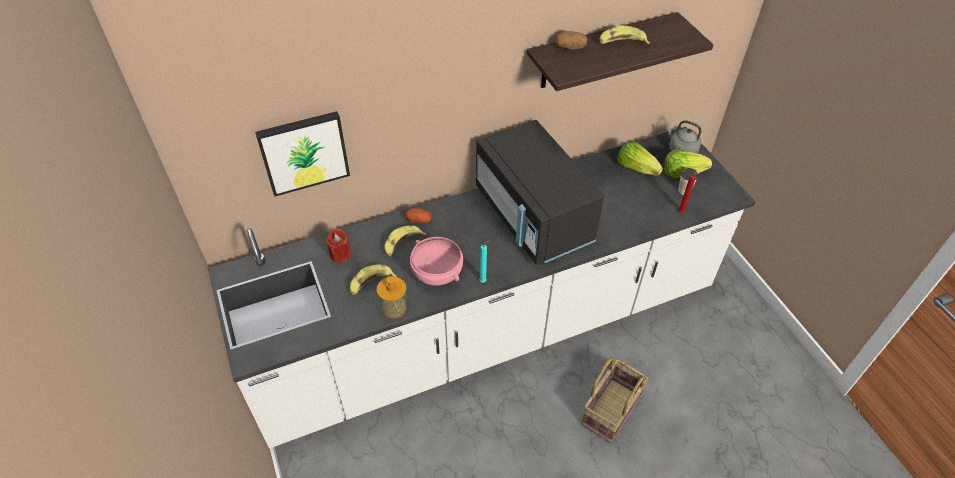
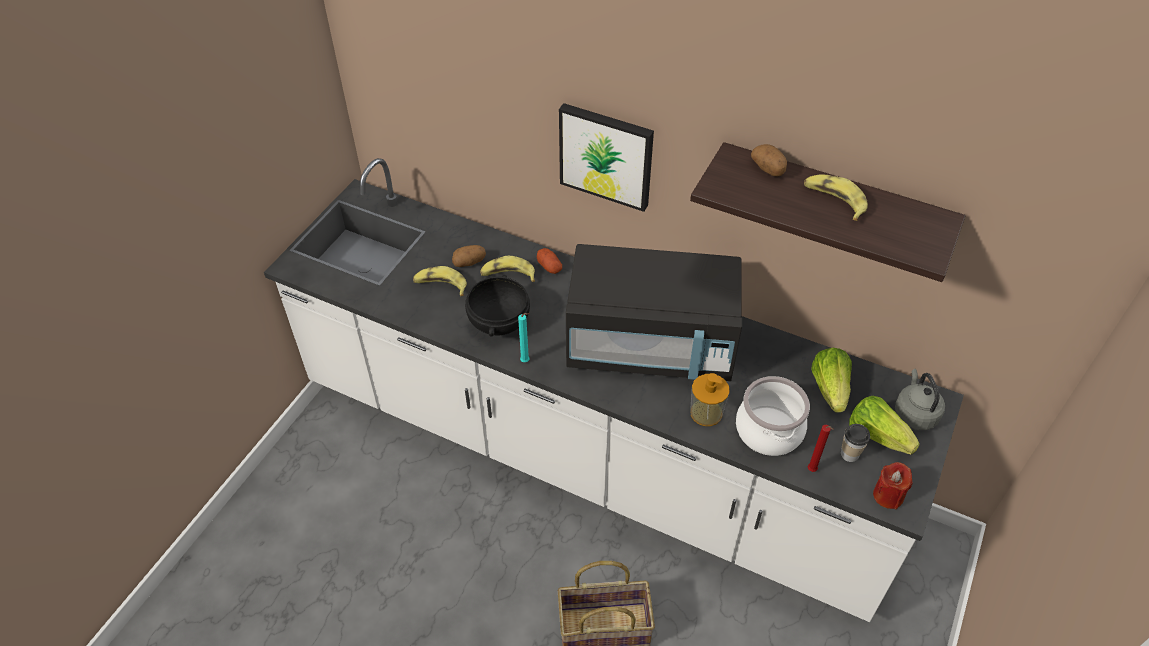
camera: 50 degrees right, 0 degrees up
(304, 152) = (456, 115): picture -> picture (606, 155)
(340, 254) = (451, 244): red candle -> red candle (888, 495)
(368, 256) = (469, 262): none -> potato
(394, 307) = (429, 319): soap dispenser -> soap dispenser (706, 413)
(436, 274) = (498, 322): pink bowl -> black bowl
(533, 217) = (650, 346): black microwave -> black microwave turned 105 degrees counterclockwise
(641, 210) = (769, 430): none -> cooking pot

